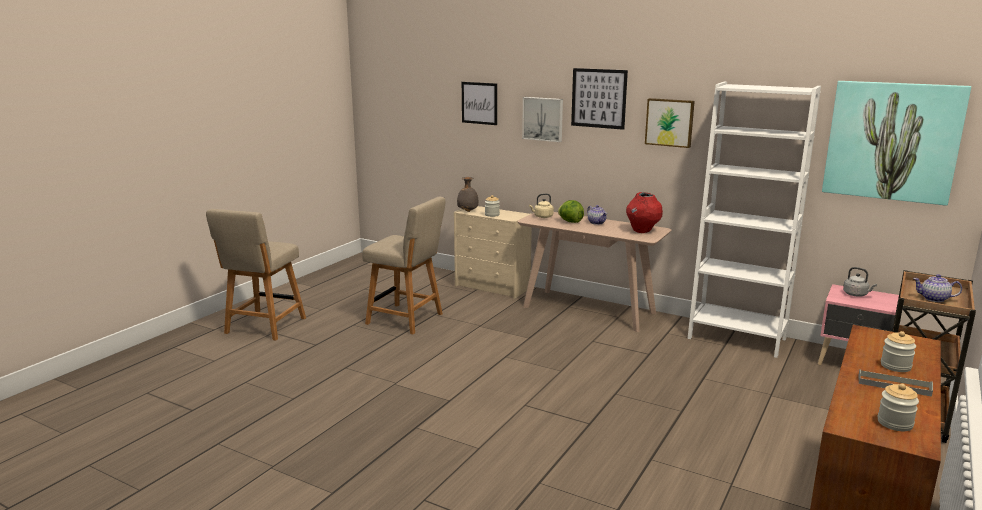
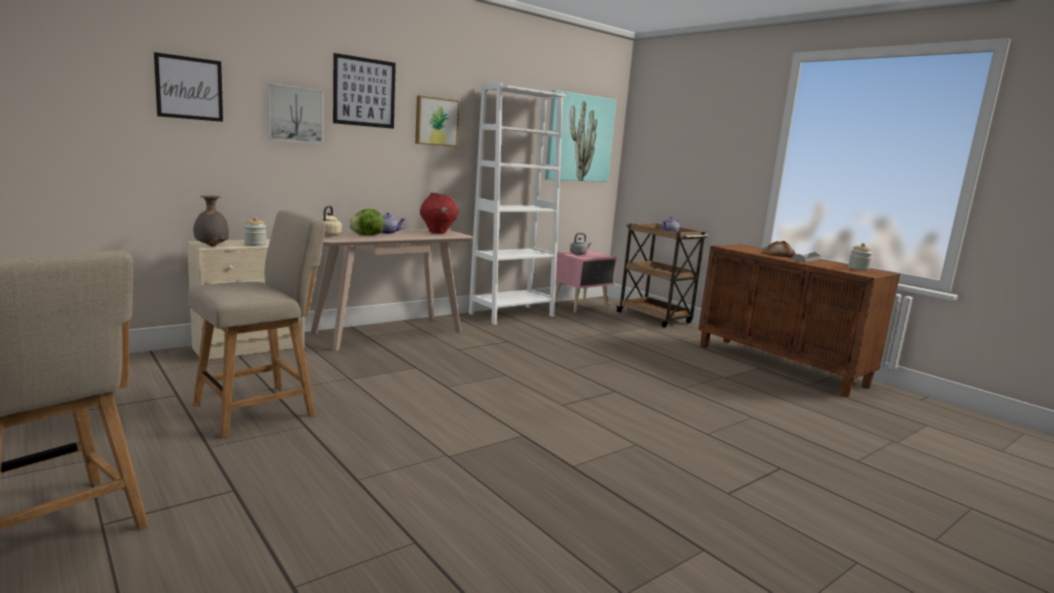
camera: 70 degrees left, 5 degrees down
(895, 366) = (778, 254): jar -> bread

